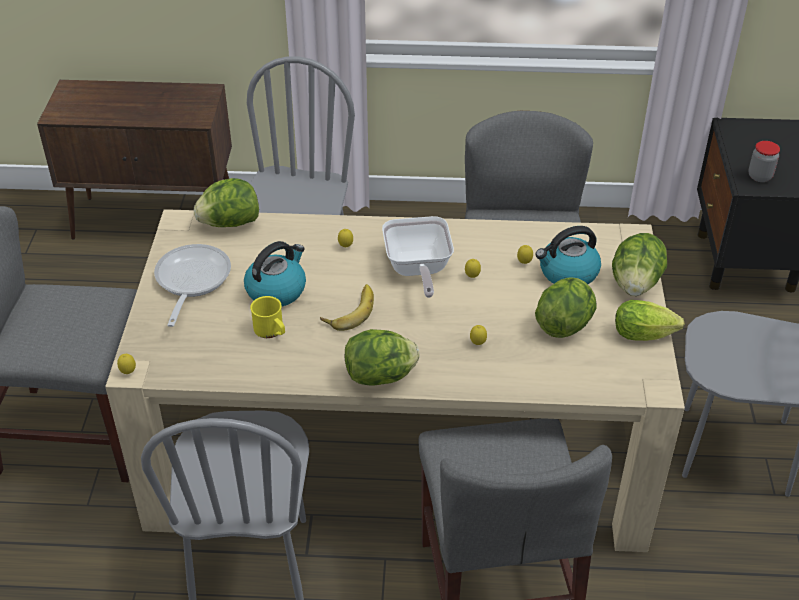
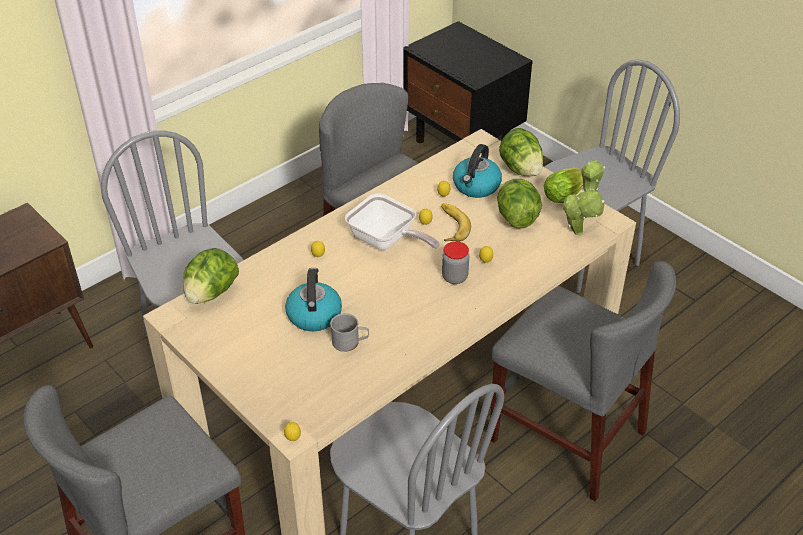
camera: 45 degrees left, 0 degrees up
(191, 281) = (243, 349): frying pan -> none
(271, 331) = (350, 342): yellow mug -> grey mug
(349, 310) = (380, 294): banana -> banana (449, 226)
(381, 376) = (459, 320): lettuce -> none
(611, 375) = (579, 230): none -> potted plant
(760, 176) = (475, 71): jar -> jar (454, 277)

